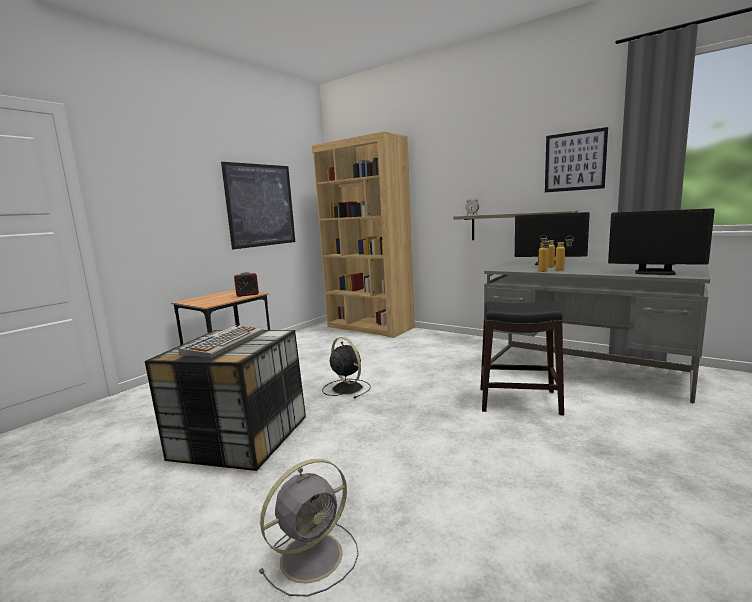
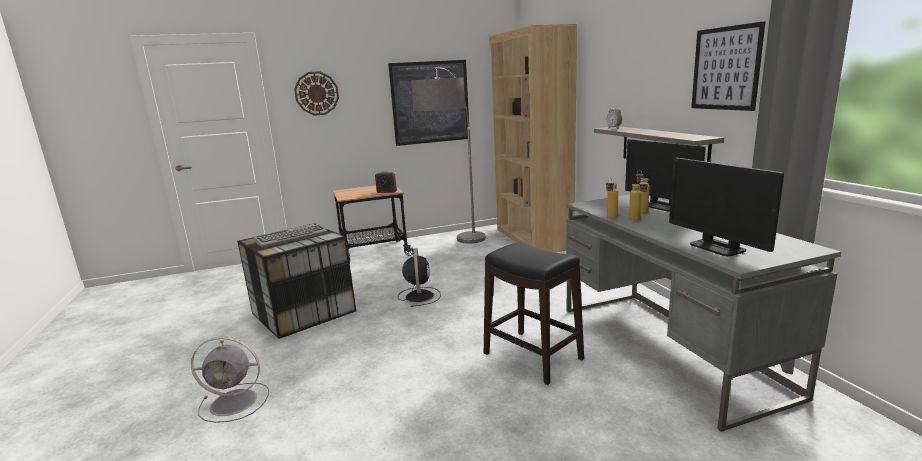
camera: 35 degrees right, 5 degrees up
(146, 188) = (316, 93): none -> wall clock
(317, 347) = (456, 250): none -> floor lamp

